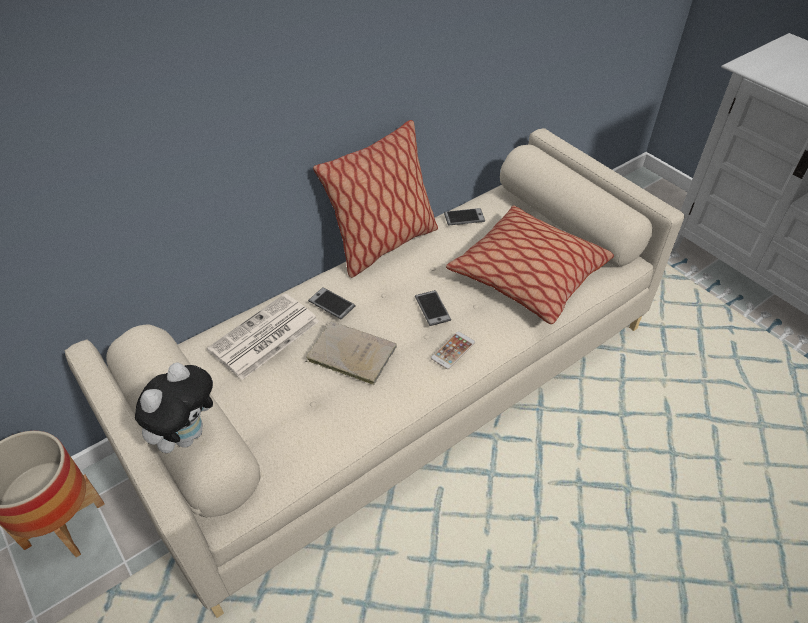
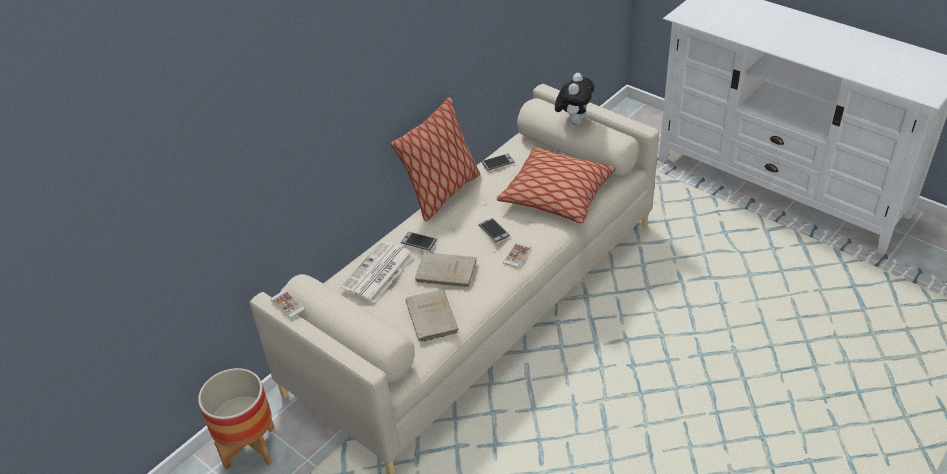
camera: 10 degrees left, 5 degrees down
(106, 367) = (287, 304): none -> phone
(187, 434) = (364, 330): plush toy -> plush toy (574, 121)
(310, 422) = (432, 318): none -> beige book

